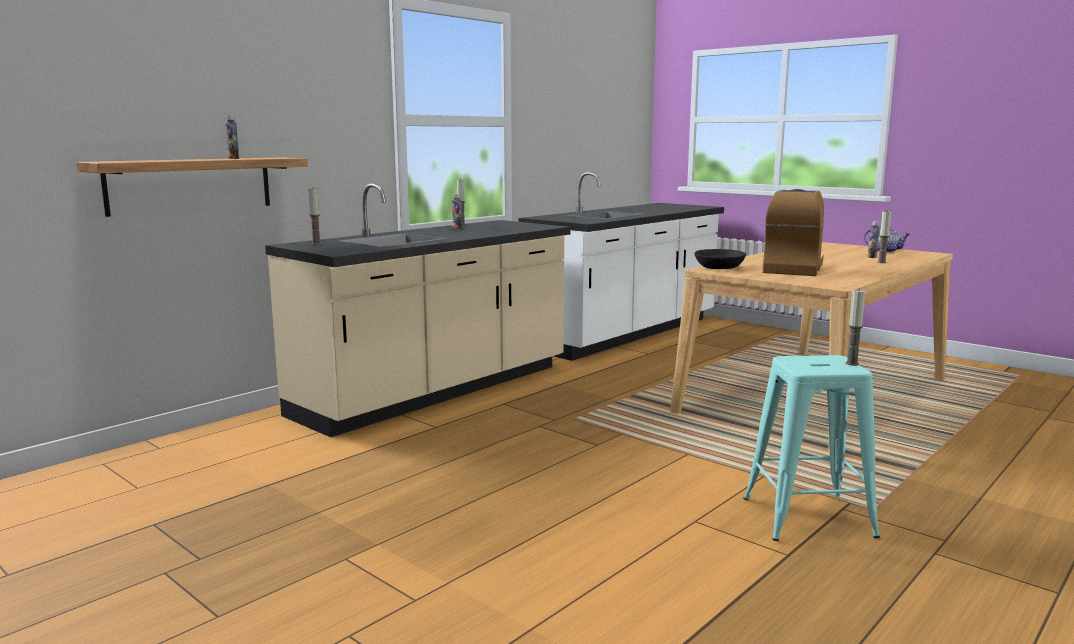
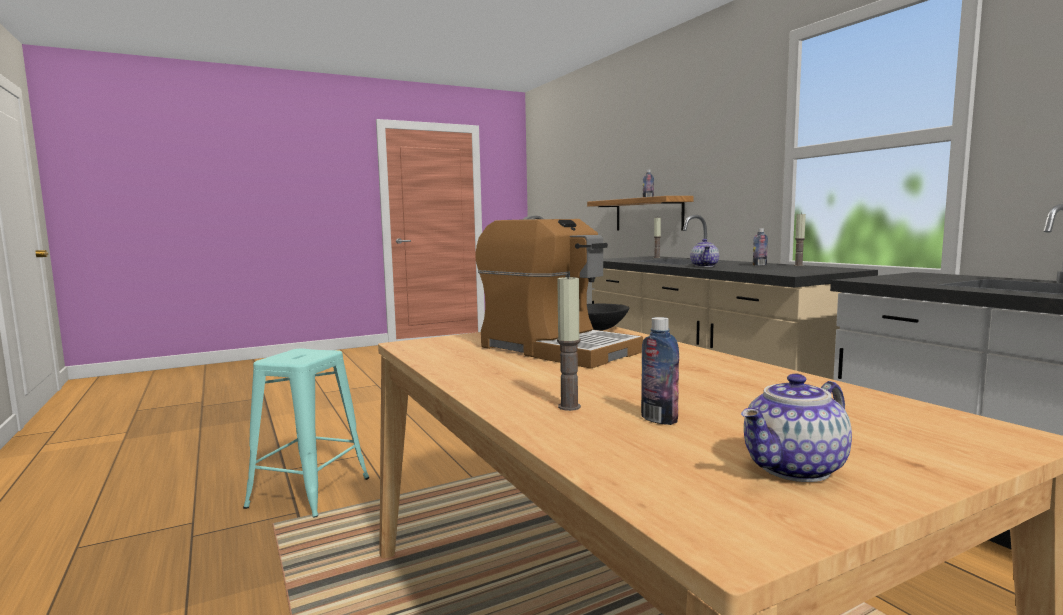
camera: 110 degrees right, 5 degrees down
(471, 234) = (705, 266): none -> teapot
(852, 363) = (279, 362): candle -> none

